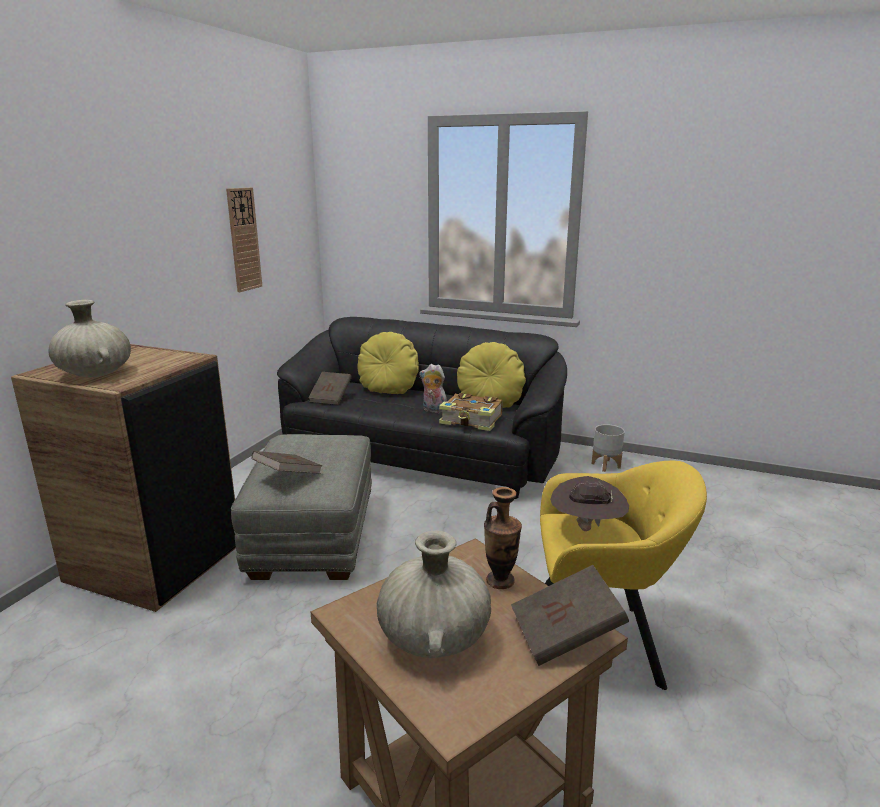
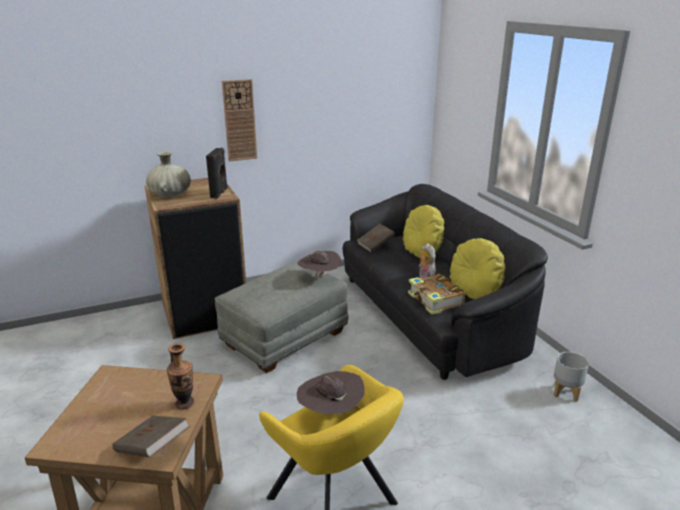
camera: 45 degrees right, 5 degrees up
(173, 356) = (219, 193): none -> black speaker
(243, 239) = (343, 113): wall clock -> wall clock (239, 120)
(288, 475) = (256, 290): brown book -> none
(337, 439) = (319, 277): none -> brown hat
(434, 637) = (112, 408): beige vase -> none

